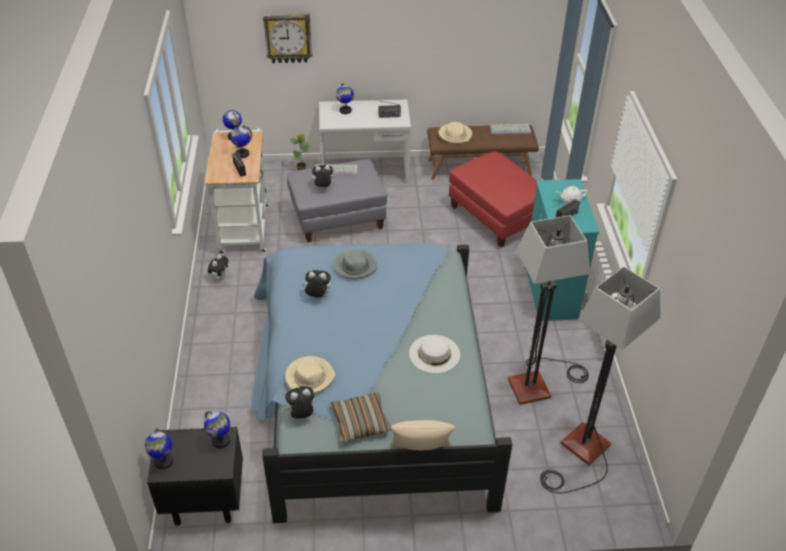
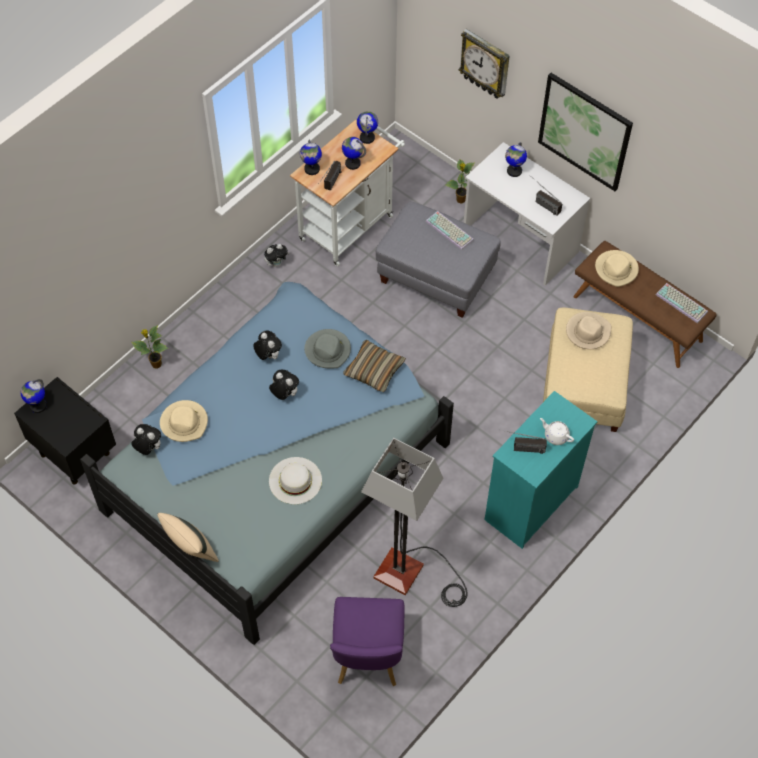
camera: 45 degrees right, 15 degrees up
(201, 395) = (155, 364): none -> potted plant
(220, 441) = (86, 421): globe -> globe (311, 169)
(323, 187) = (417, 242): plush toy -> plush toy (284, 394)
(360, 422) = (179, 489): pillow -> pillow (374, 370)
(391, 40) = (585, 131): none -> picture
(484, 169) = (587, 332): none -> beige hat
(497, 217) = (583, 386): red ottoman -> beige ottoman
(580, 454) = (367, 659): floor lamp -> purple chair

